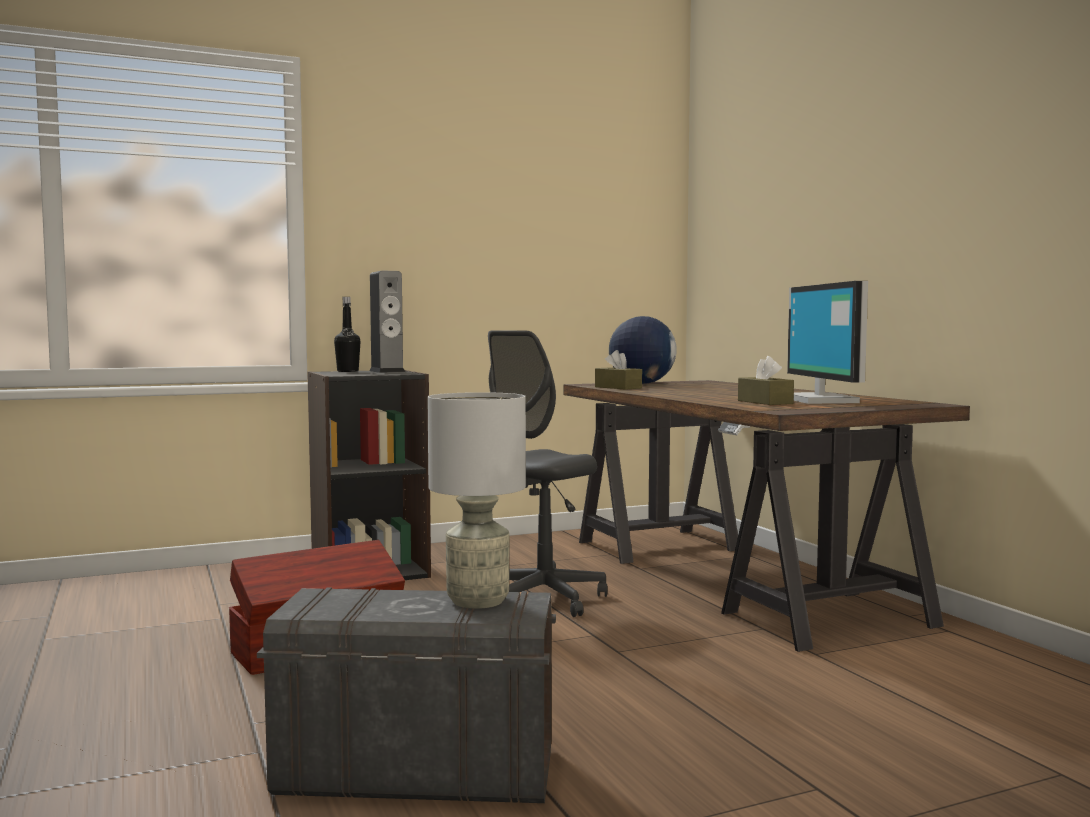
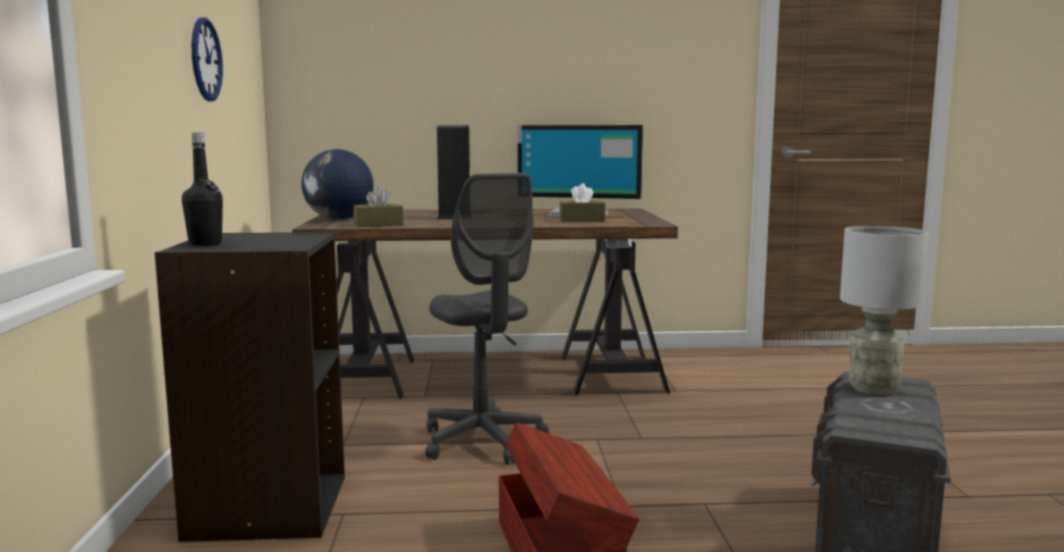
camera: 70 degrees left, 5 degrees up
(387, 371) = (245, 236): speaker -> speaker (454, 217)
(528, 243) = (205, 59): none -> wall clock

